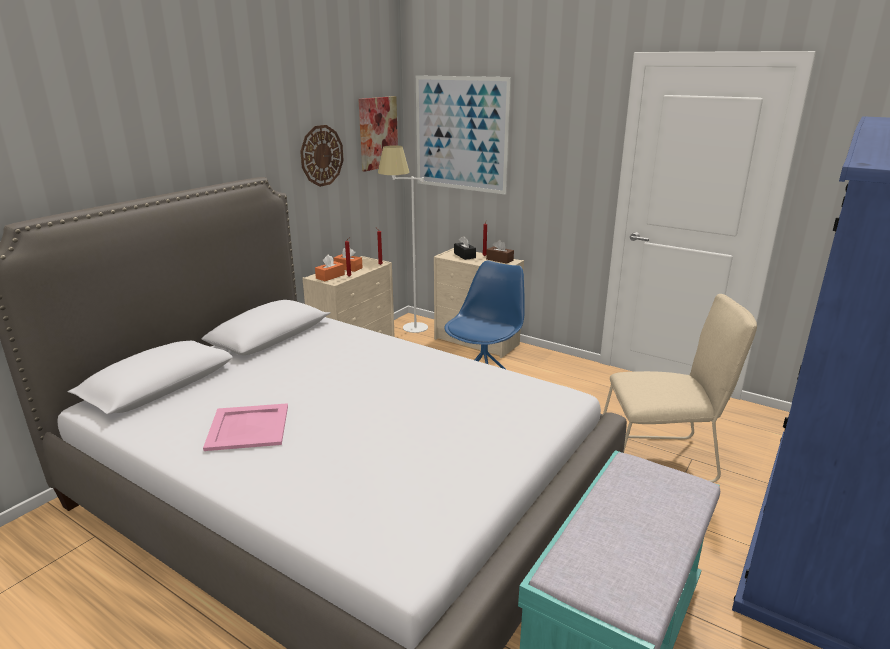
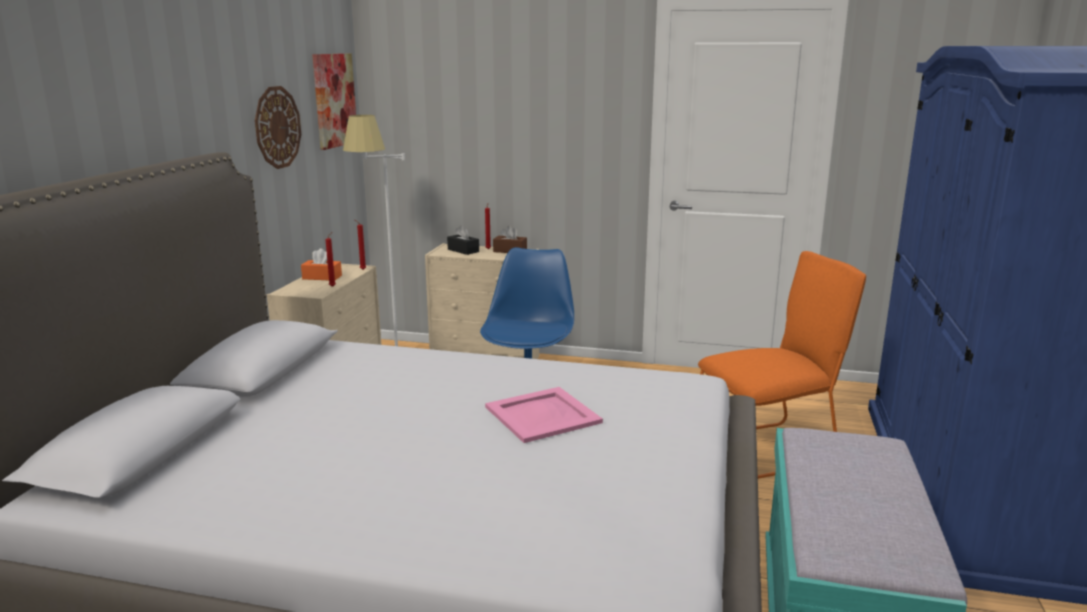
camera: 20 degrees left, 5 degrees down
(247, 427) = (327, 479): pink tray -> pink tray (542, 415)
(330, 276) = (306, 289): orange tissue box -> none
(461, 134) = (442, 99): picture -> none
(661, 459) = (768, 450): beige chair -> orange chair

